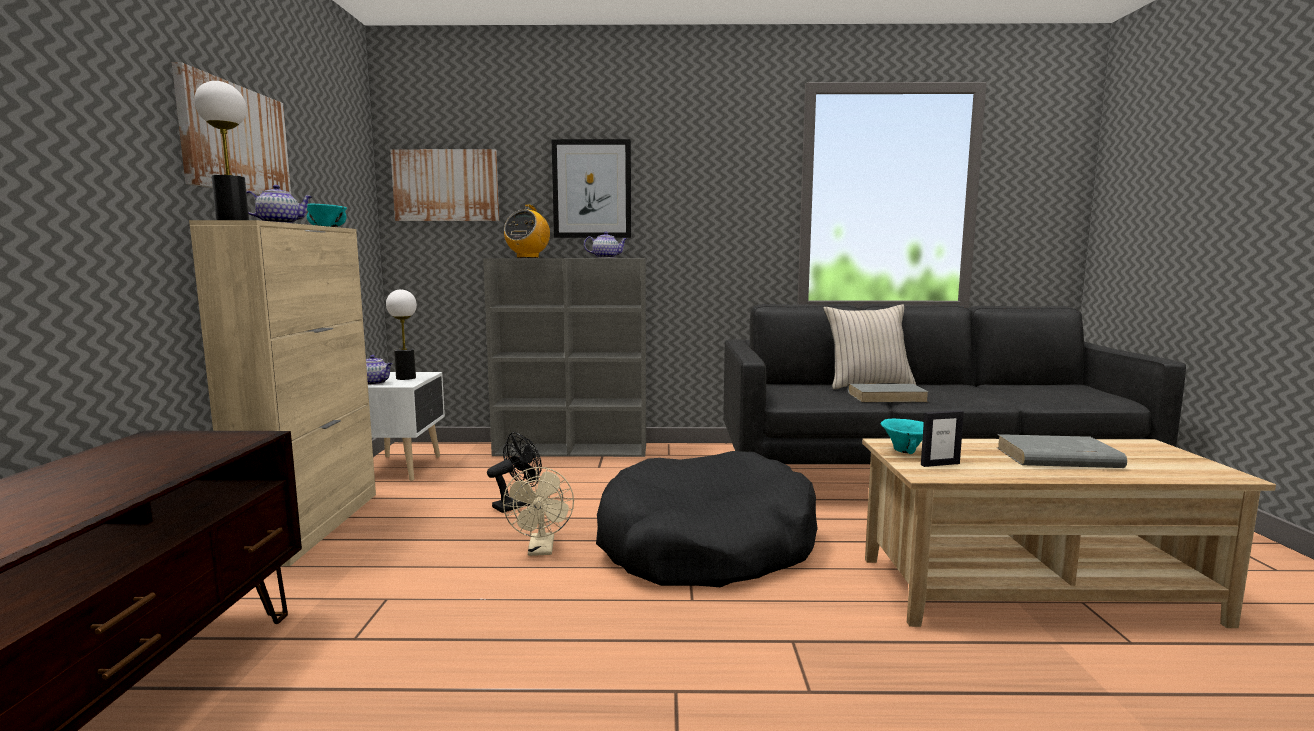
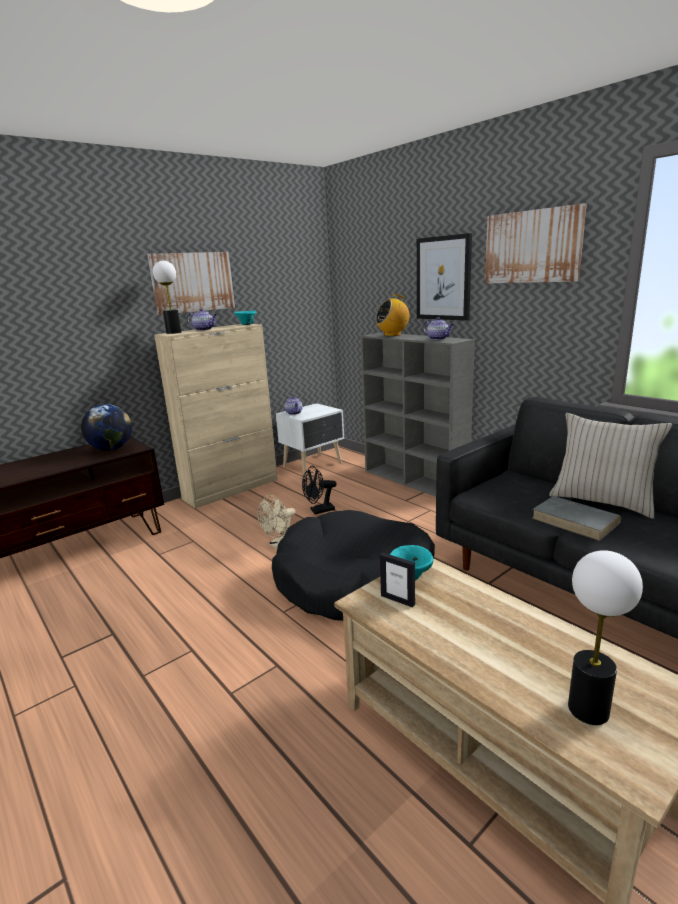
camera: 50 degrees right, 10 degrees up
(179, 448) = (111, 449): none -> globe
(406, 378) = (315, 412): table lamp -> table lamp (588, 709)
(446, 185) = (361, 278): picture -> picture (532, 247)
(517, 505) = (319, 511): black fan -> black fan turned 150 degrees clockwise
(1056, 458) = (510, 648): grey book -> none

